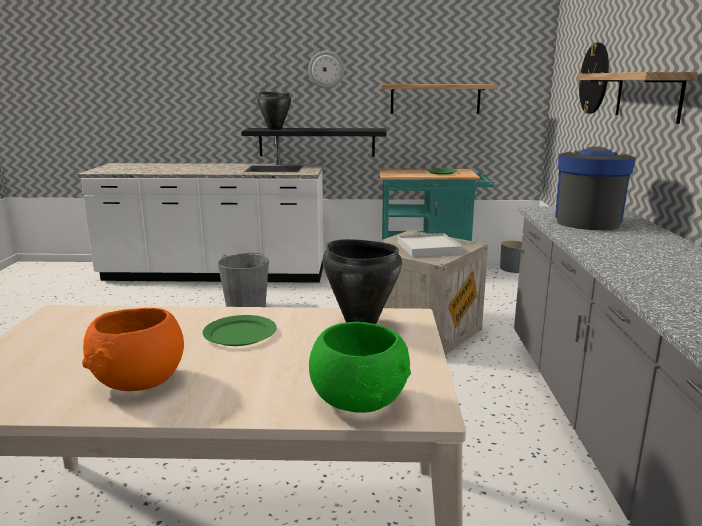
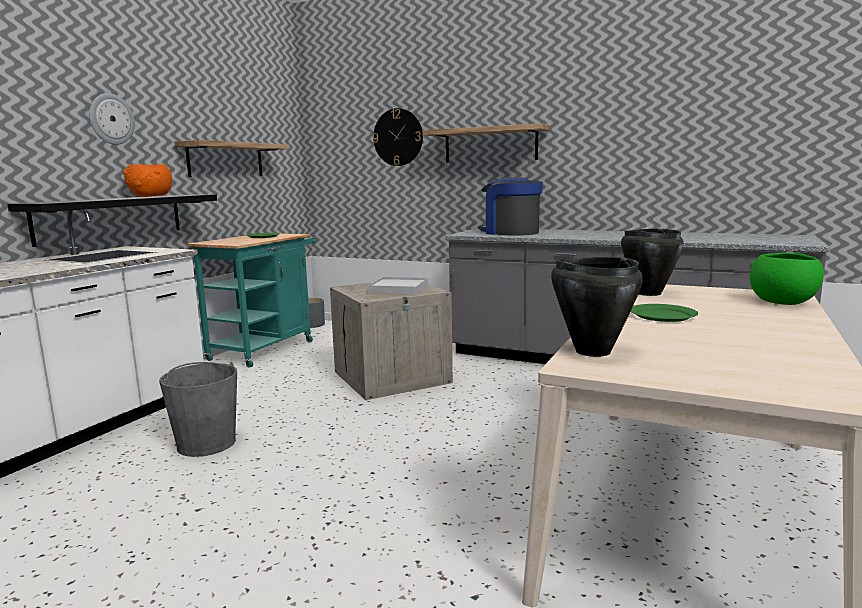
camera: 65 degrees left, 5 degrees down
(137, 381) = (766, 340): orange bowl -> orange bowl (151, 196)
(275, 129) = (75, 200): black cooking pot -> black cooking pot (592, 351)

